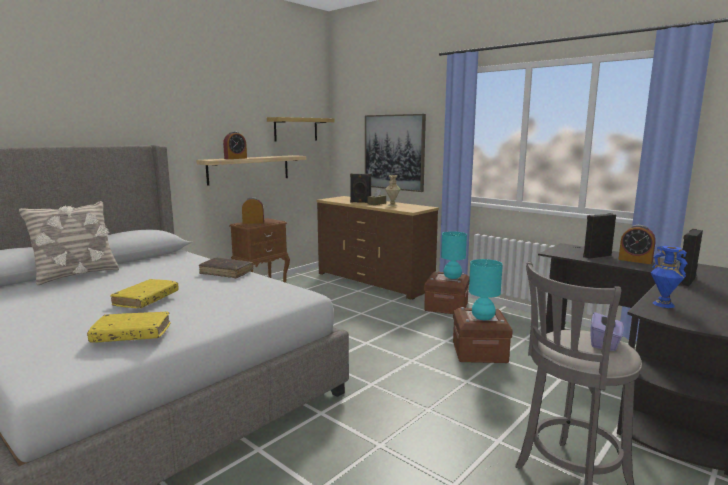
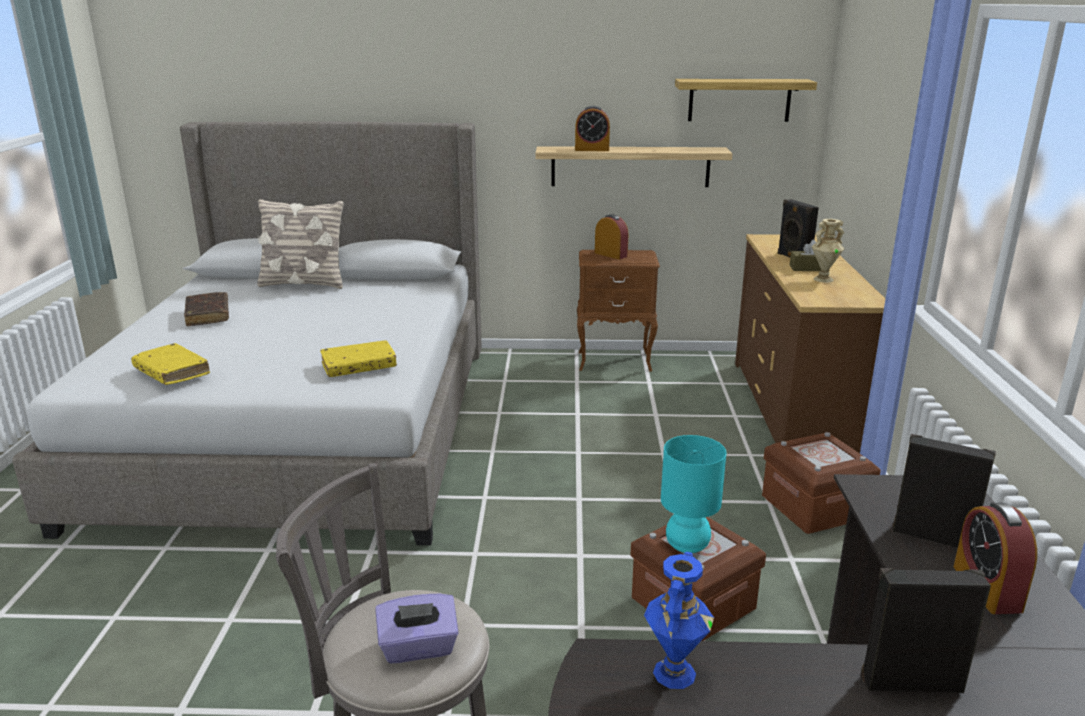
camera: 50 degrees right, 10 degrees up
(146, 299) = (268, 337): yellow book -> yellow book (359, 366)
(226, 272) = (402, 328): brown book -> brown book (208, 315)
(394, 152) = (875, 170): picture -> none
(452, 277) = (827, 457): turquoise table lamp -> none

